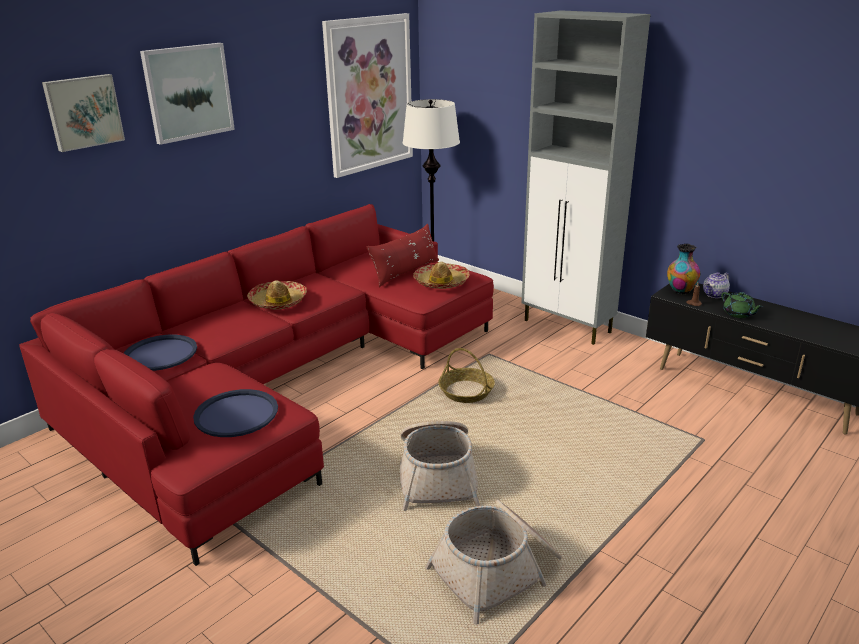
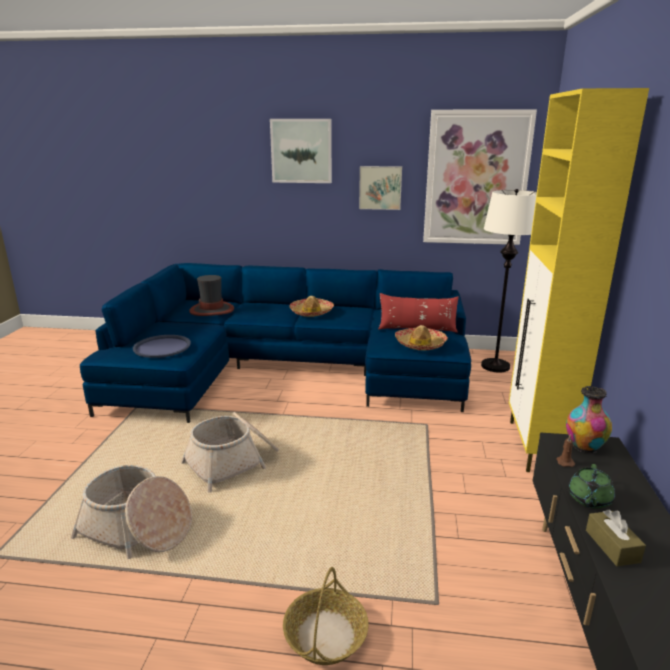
camera: 55 degrees right, 5 degrees down
(83, 112) = (229, 152): picture -> picture (380, 187)
(160, 354) = (212, 310): blue tray -> hat
(282, 383) = (287, 368): red sofa -> blue sofa
(466, 391) = (357, 434): basket -> basket (325, 634)
(568, 326) = (537, 447): grey cabinet -> yellow cabinet
(714, 295) = (615, 471): teapot -> none
(785, 327) = (612, 546): none -> brown tissue box

